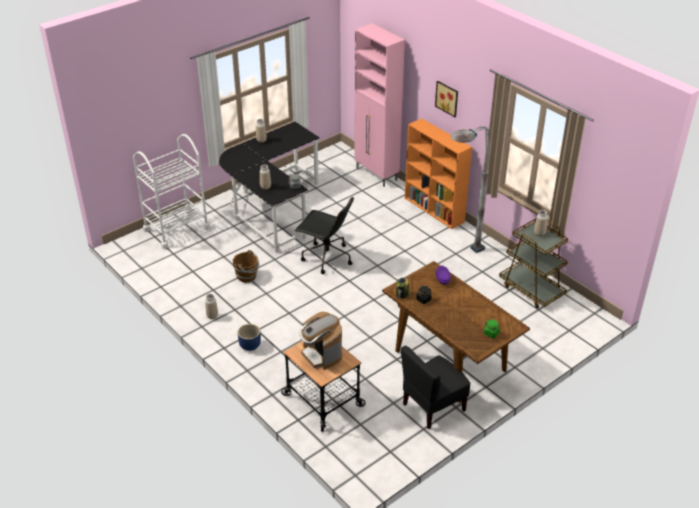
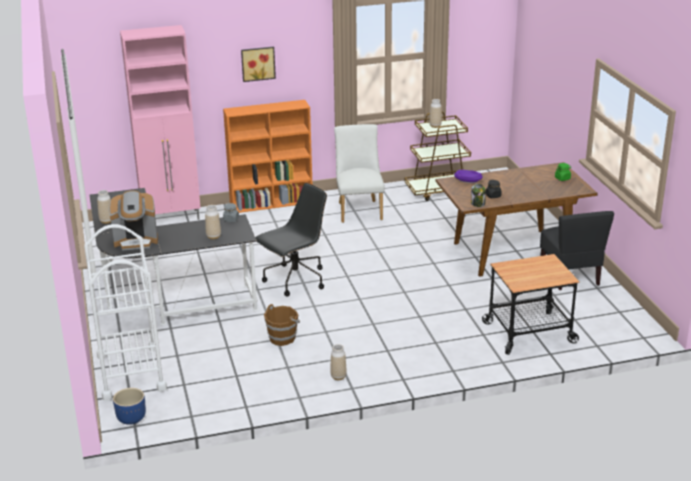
camera: 65 degrees left, 10 degrees down
(250, 345) = (411, 360): blue planter -> blue planter (131, 418)
(321, 355) = (530, 271): coffee machine -> coffee machine (136, 241)
(459, 255) = (359, 209): grey floor lamp -> white chair

